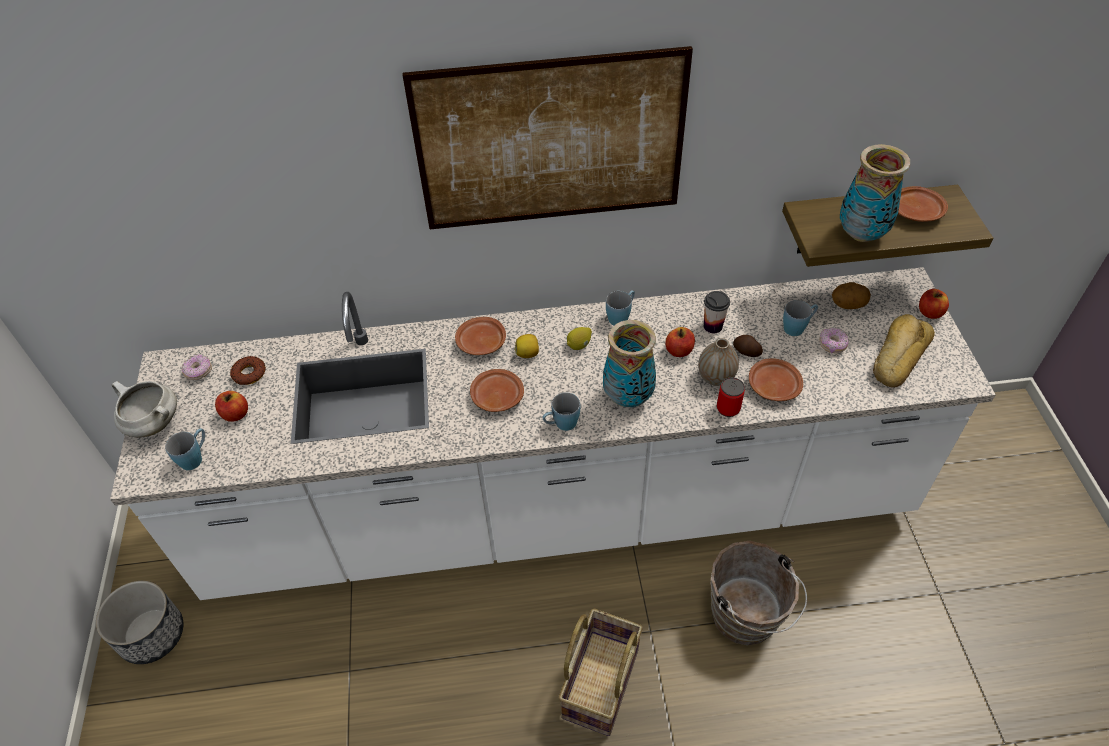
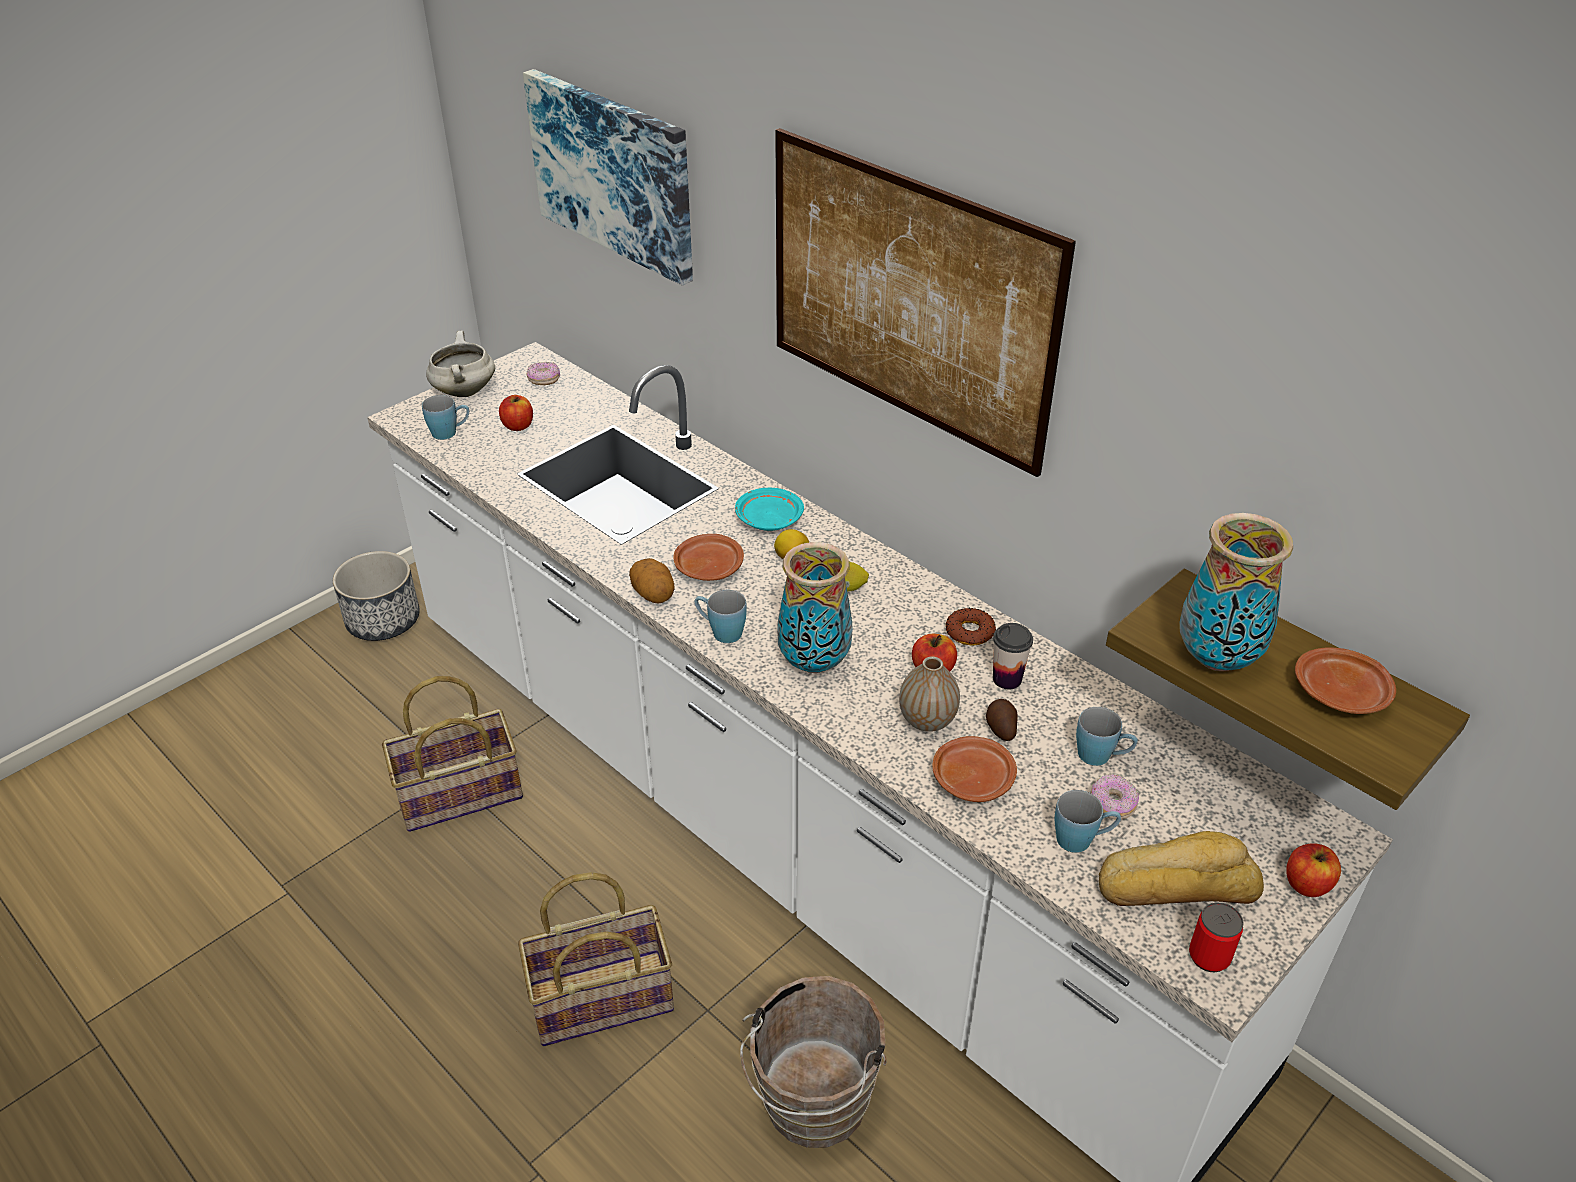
camera: 50 degrees right, 10 degrees down
(208, 180) = (614, 173): none -> picture
(249, 374) = (571, 406): donut -> donut (969, 632)
(371, 675) = (459, 795): none -> basket
(481, 343) = (768, 519): brown plate -> turquoise plate
(621, 316) = (929, 597): blue mug -> blue mug (1082, 839)
(728, 408) = (890, 754): can -> can (1209, 956)
(848, 305) = (1206, 788): potato -> potato (654, 595)

